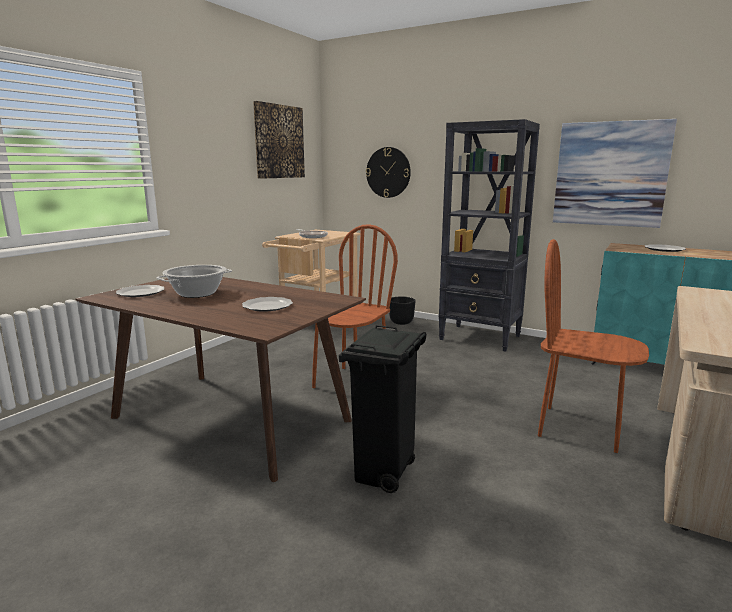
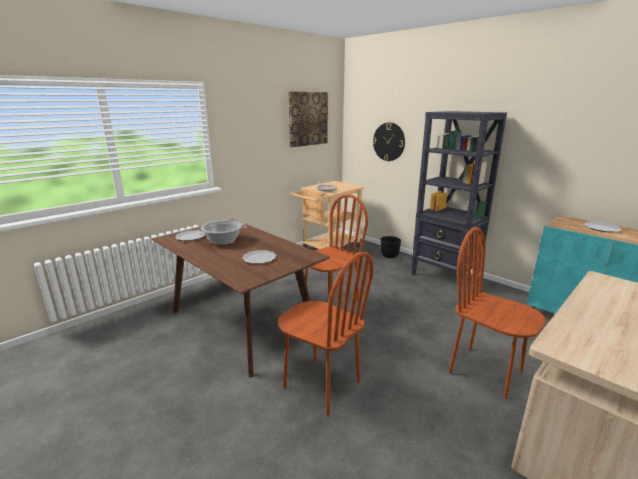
camera: 15 degrees right, 5 degrees up
(383, 475) = (321, 385): black trash can -> brown chair
(610, 174) = (564, 158): picture -> none

